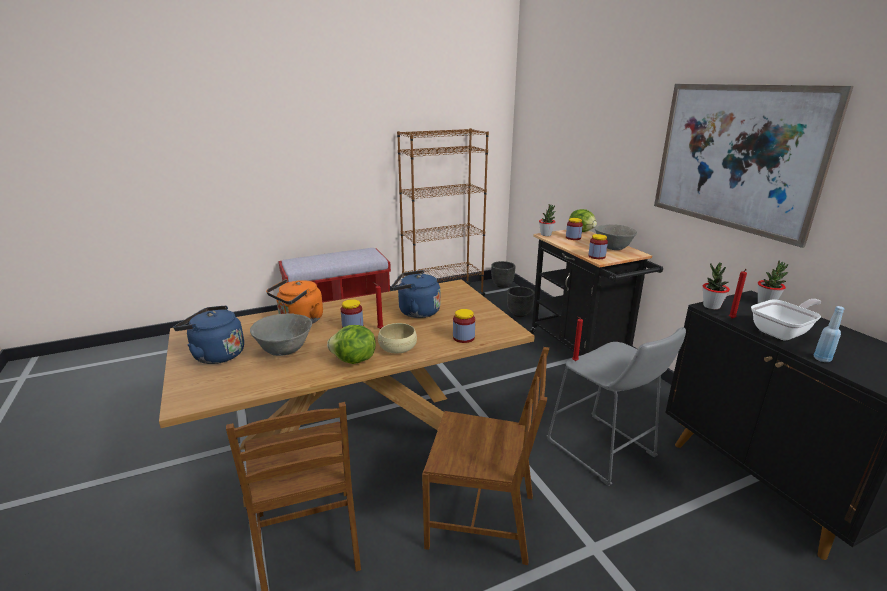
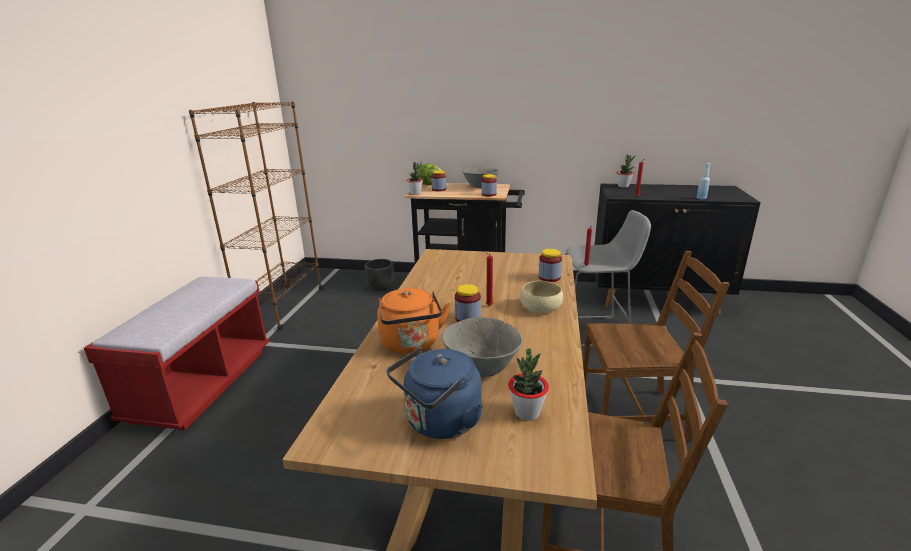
camera: 55 degrees left, 0 degrees up
(354, 361) = (547, 333): lettuce -> none
(416, 312) = (472, 282): blue kettle -> none
(482, 519) = (633, 414): brown chair -> brown chair turned 45 degrees clockwise
(502, 285) = (320, 274): black planter -> none
(711, 306) = (615, 195): potted plant -> potted plant (527, 412)
(734, 157) = (568, 92): picture -> none
(783, 332) = (664, 194): frying pan -> none

